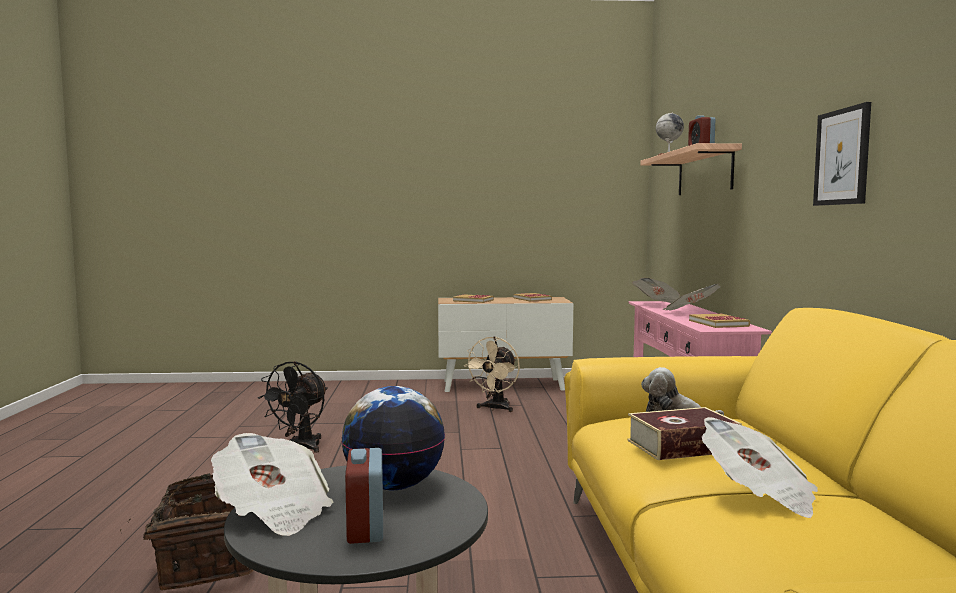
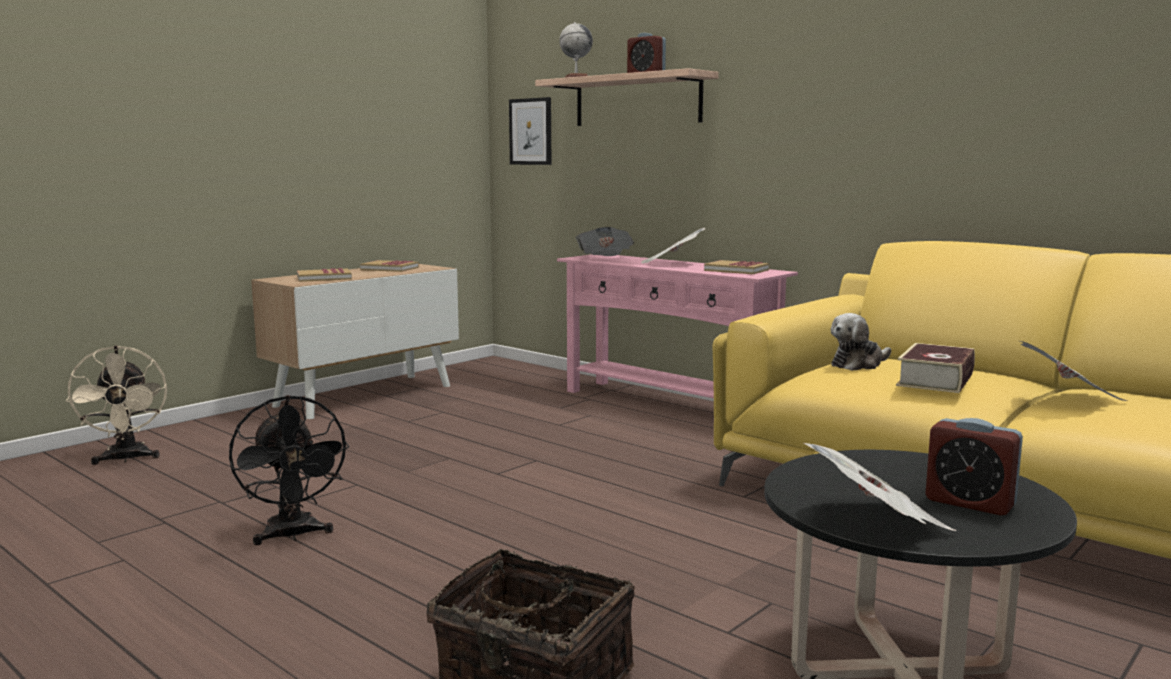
camera: 45 degrees left, 5 degrees up
(394, 486) = (869, 471): globe -> none
(495, 409) = (424, 423): beige fan -> beige fan (126, 459)
(842, 157) = (899, 97): picture -> picture (531, 131)

